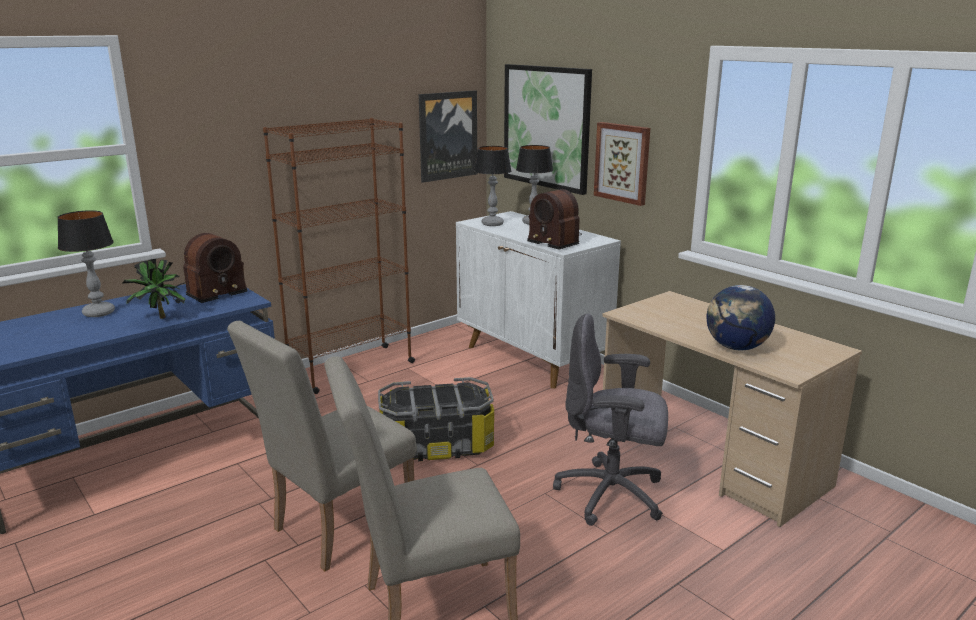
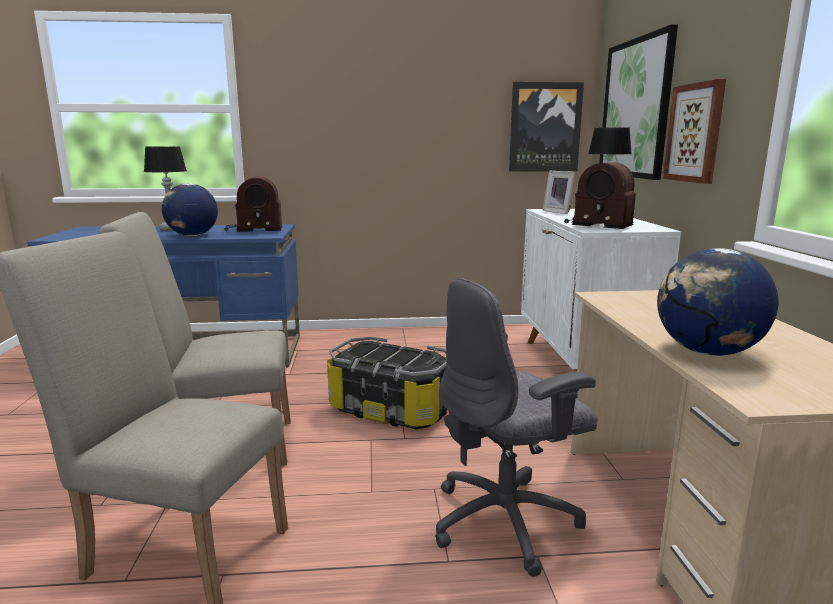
camera: 35 degrees right, 5 degrees down
(159, 319) = (192, 235): potted plant -> globe
(351, 369) = (405, 336): brown bookcase -> none
(493, 224) = (559, 212): table lamp -> picture frame
(554, 240) = (597, 224): radio -> radio turned 45 degrees counterclockwise
(612, 495) = (507, 521): grey office chair -> grey office chair turned 75 degrees counterclockwise

